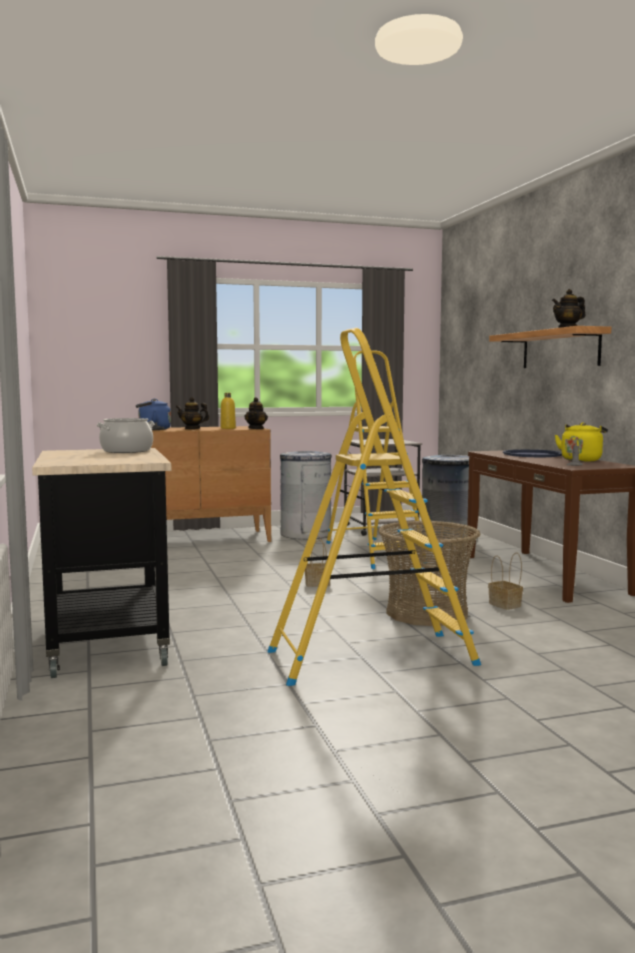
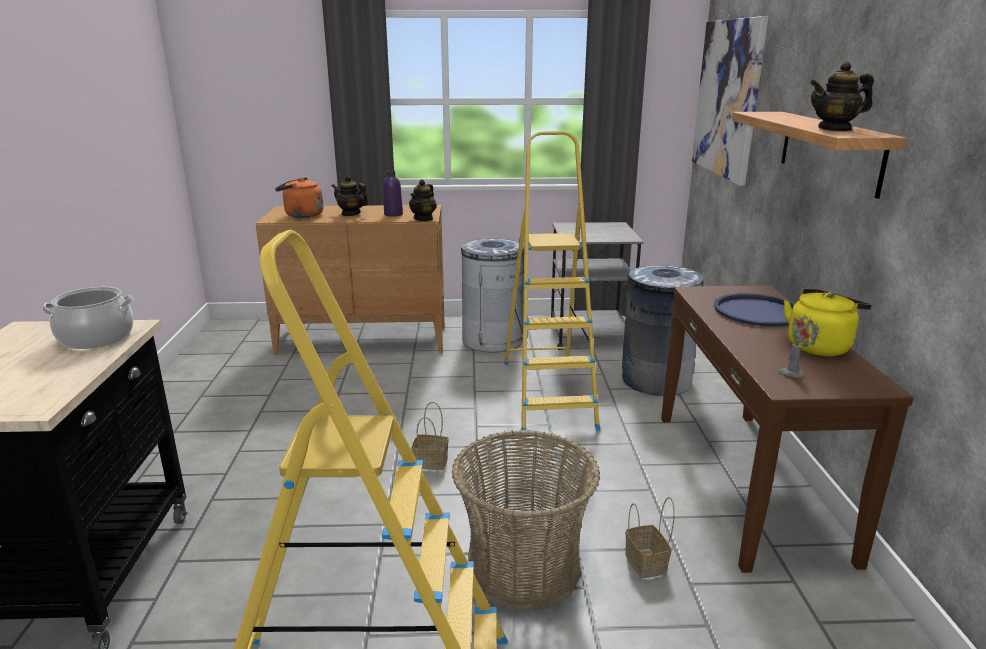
camera: 15 degrees right, 15 degrees up
(152, 429) = (301, 215): blue kettle -> orange kettle
(228, 428) = (393, 214): yellow bottle -> purple bottle
(469, 340) = (727, 98): none -> picture

